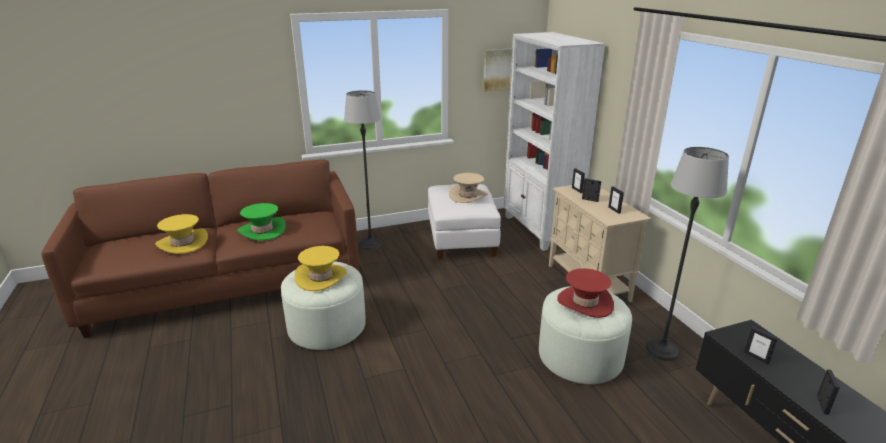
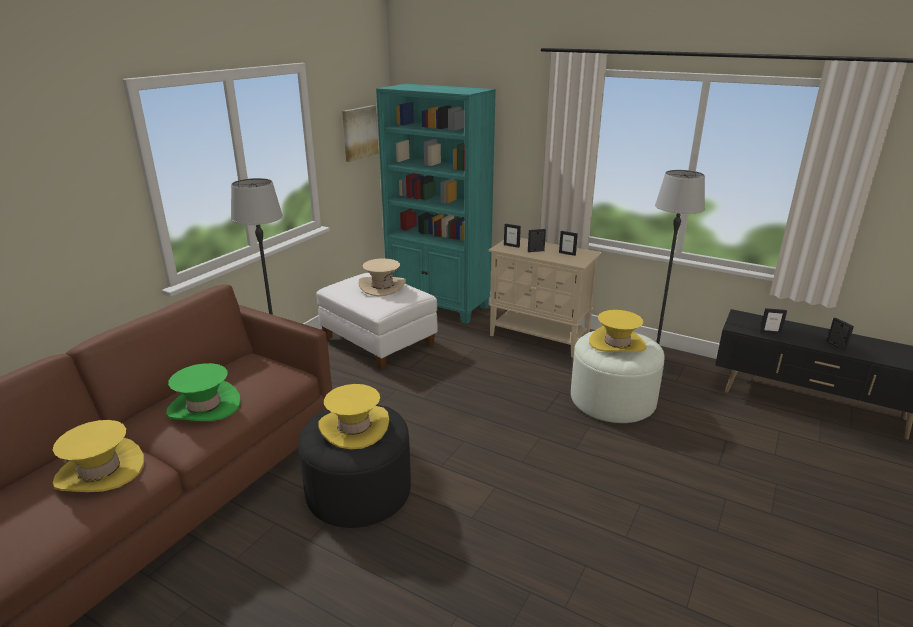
camera: 40 degrees left, 0 degrees up
(327, 326) = (359, 491): white ottoman -> black ottoman
(539, 230) = (439, 306): white bookcase -> turquoise bookcase
(585, 303) = (617, 343): red hat -> yellow hat

